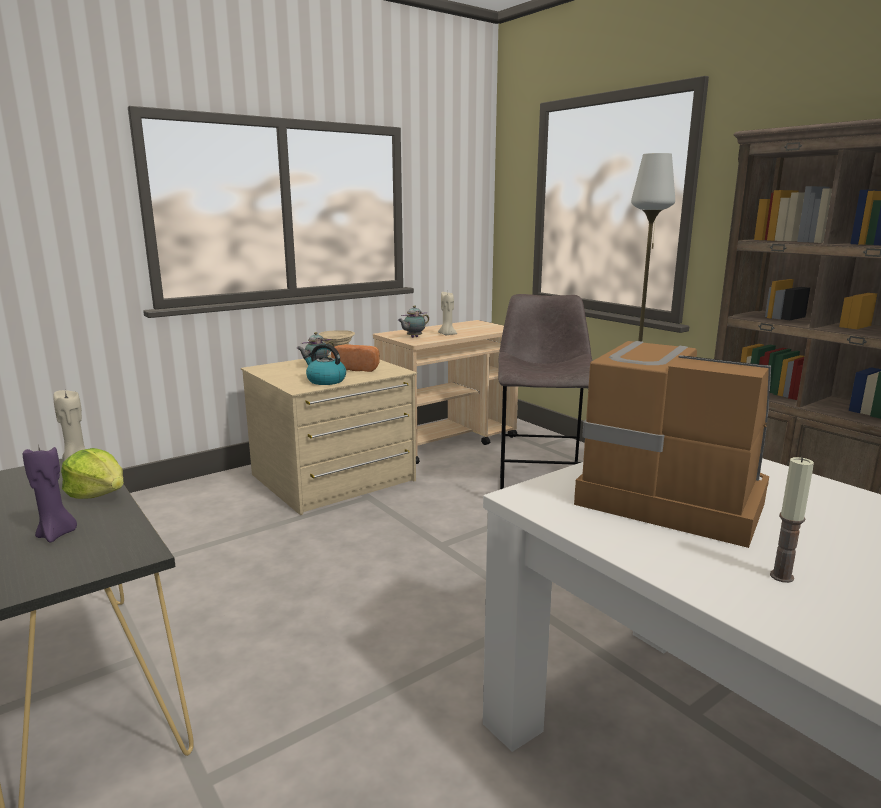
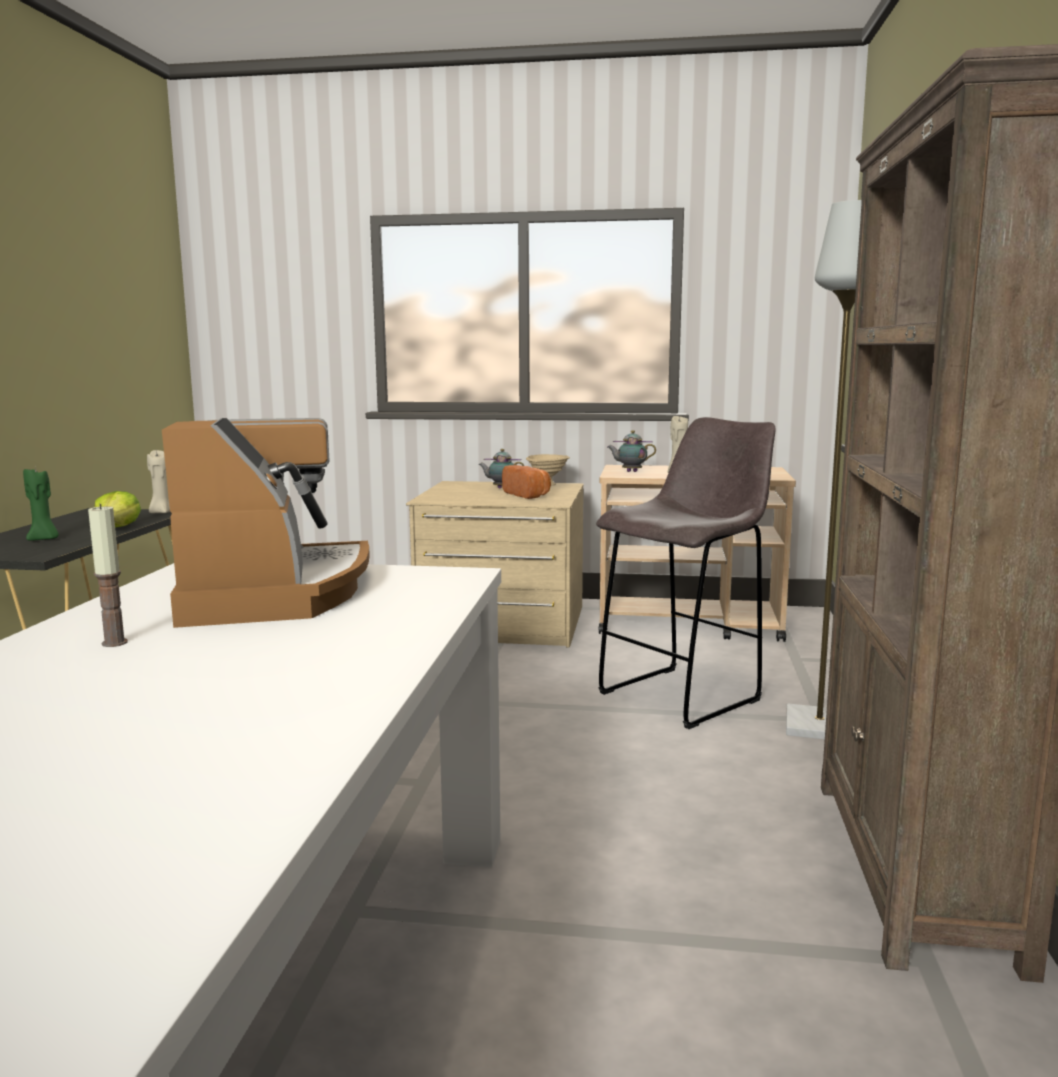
camera: 45 degrees right, 5 degrees down
(57, 534) = (44, 539): purple candle -> green candle
(325, 381) = (465, 498): kettle -> none

